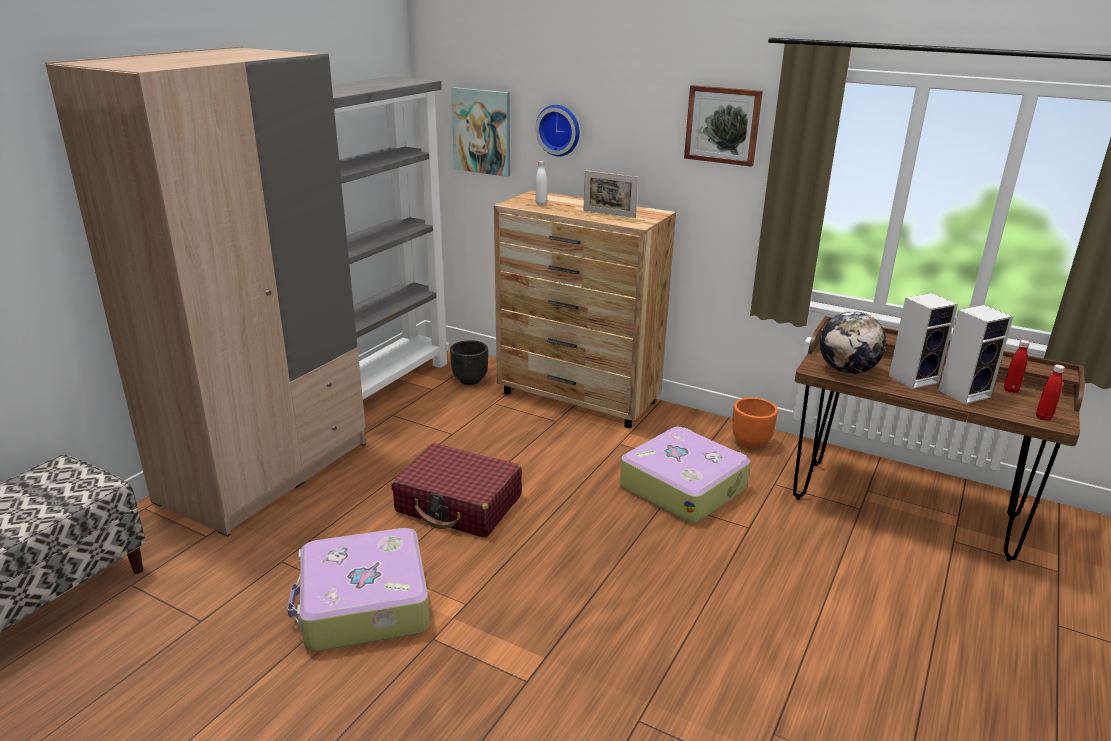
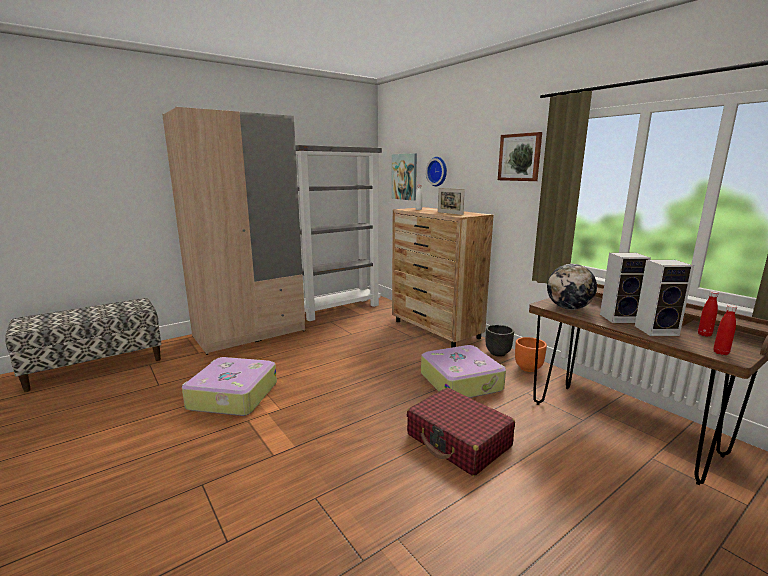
camera: 25 degrees right, 10 degrees down
(459, 504) = (323, 364): red suitcase -> red suitcase (458, 441)
(470, 380) = (383, 313): black planter -> black planter (498, 353)

